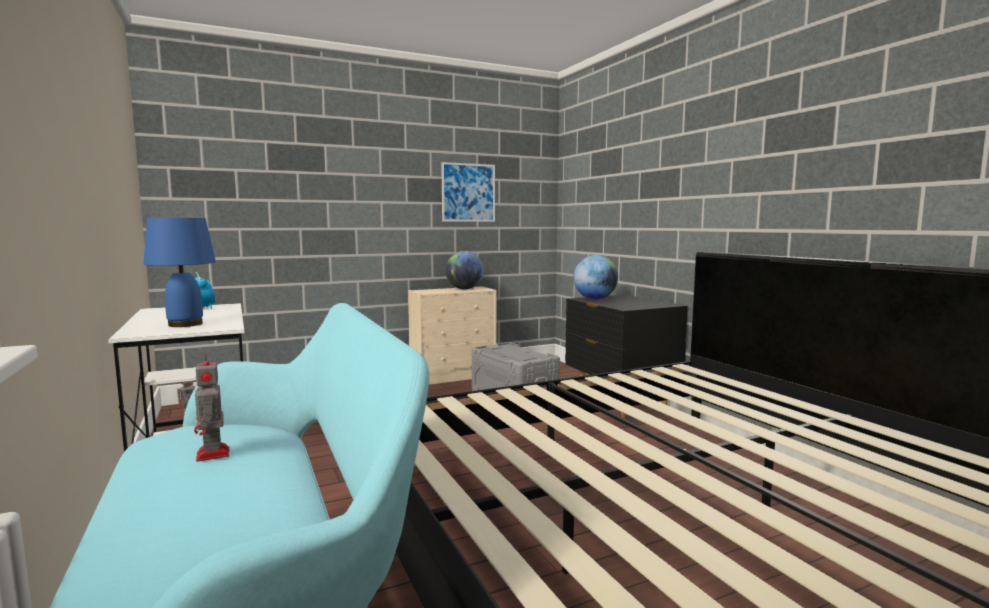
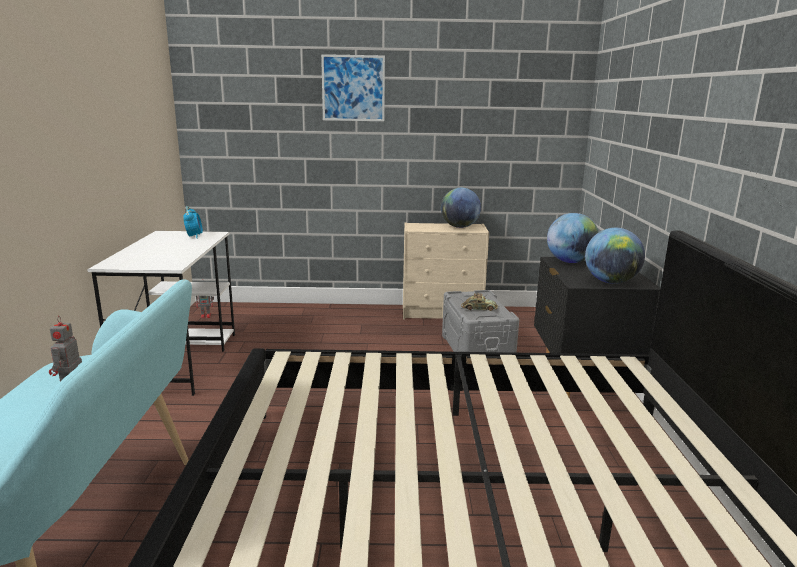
camera: 25 degrees right, 10 degrees up
(184, 324) = (153, 257): blue table lamp -> none
(468, 192) = (477, 123): picture -> picture (353, 88)
(516, 355) = (479, 308): none -> toy car
(646, 305) = (610, 282): none -> globe

